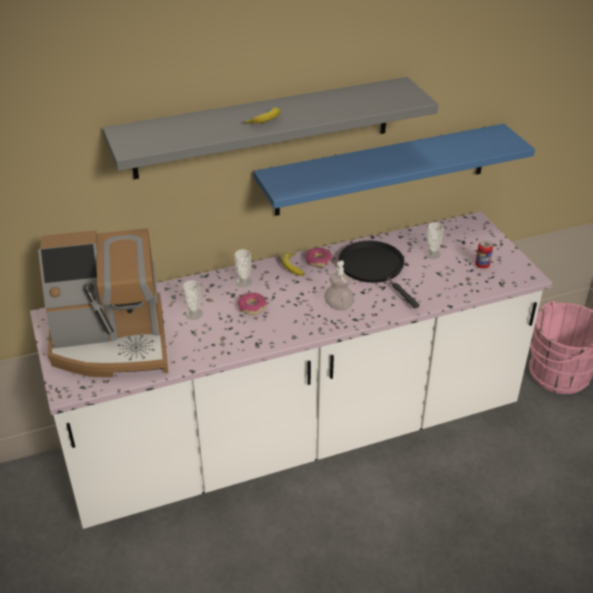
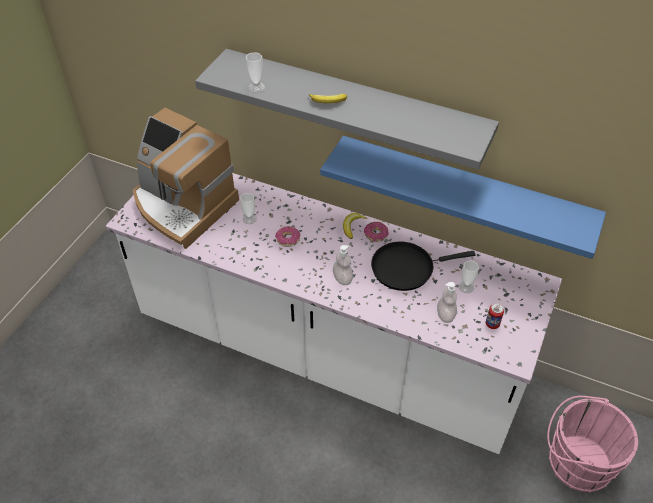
camera: 45 degrees right, 10 degrees up
(243, 282) = (307, 217): cup -> cup (256, 87)
(374, 268) = (406, 268): black frying pan -> black frying pan turned 120 degrees counterclockwise
(445, 280) = (445, 315): none -> soap dispenser

